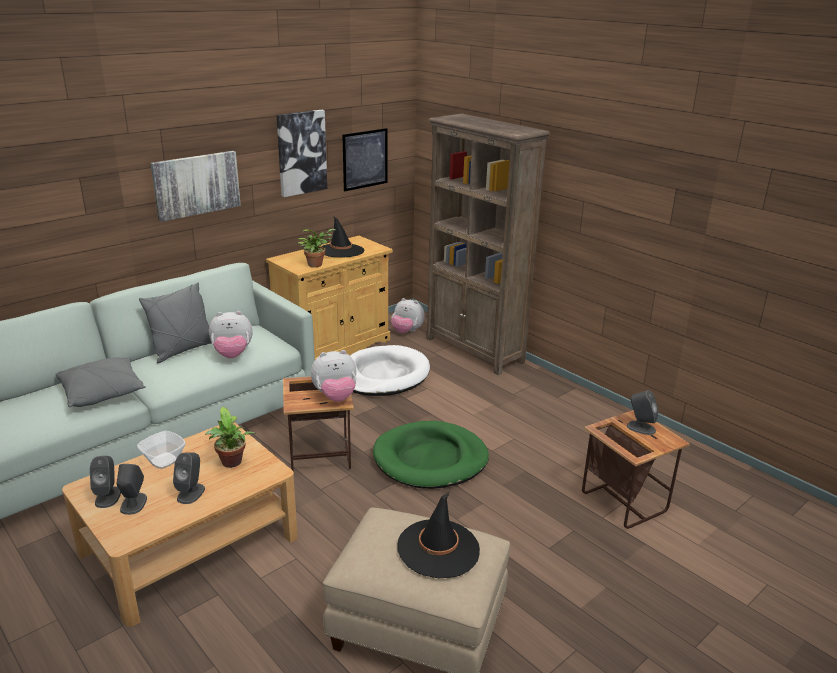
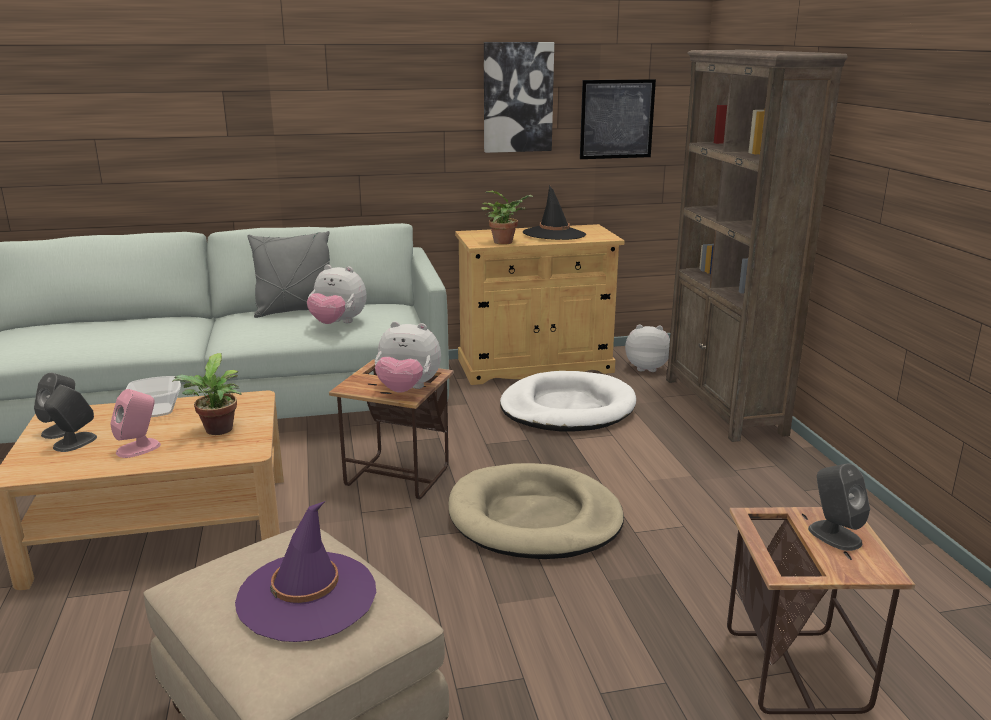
camera: 30 degrees right, 5 degrees down
(102, 392) = (169, 332): grey pillow -> none
(191, 493) = (139, 448): grey speaker -> pink speaker
(196, 184) = (366, 119): picture -> none
(407, 331) = (646, 368): plush toy -> plush toy turned 135 degrees clockwise
(430, 459) = (534, 518): green dog bed -> beige dog bed
(438, 548) = (307, 596): black hat -> purple hat

